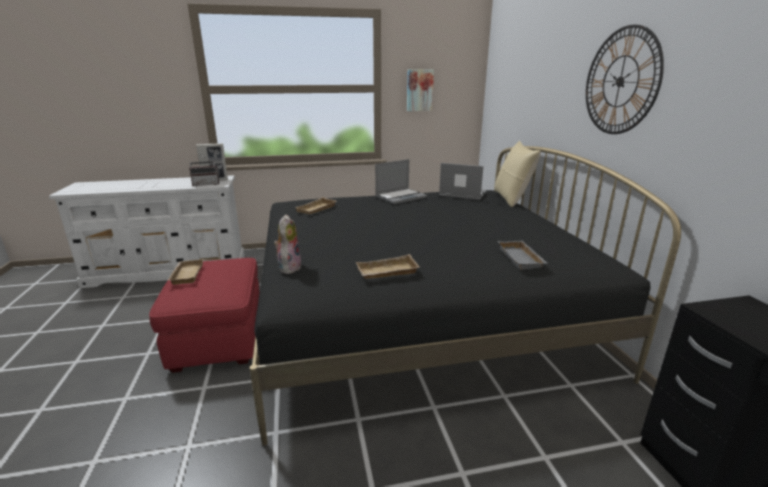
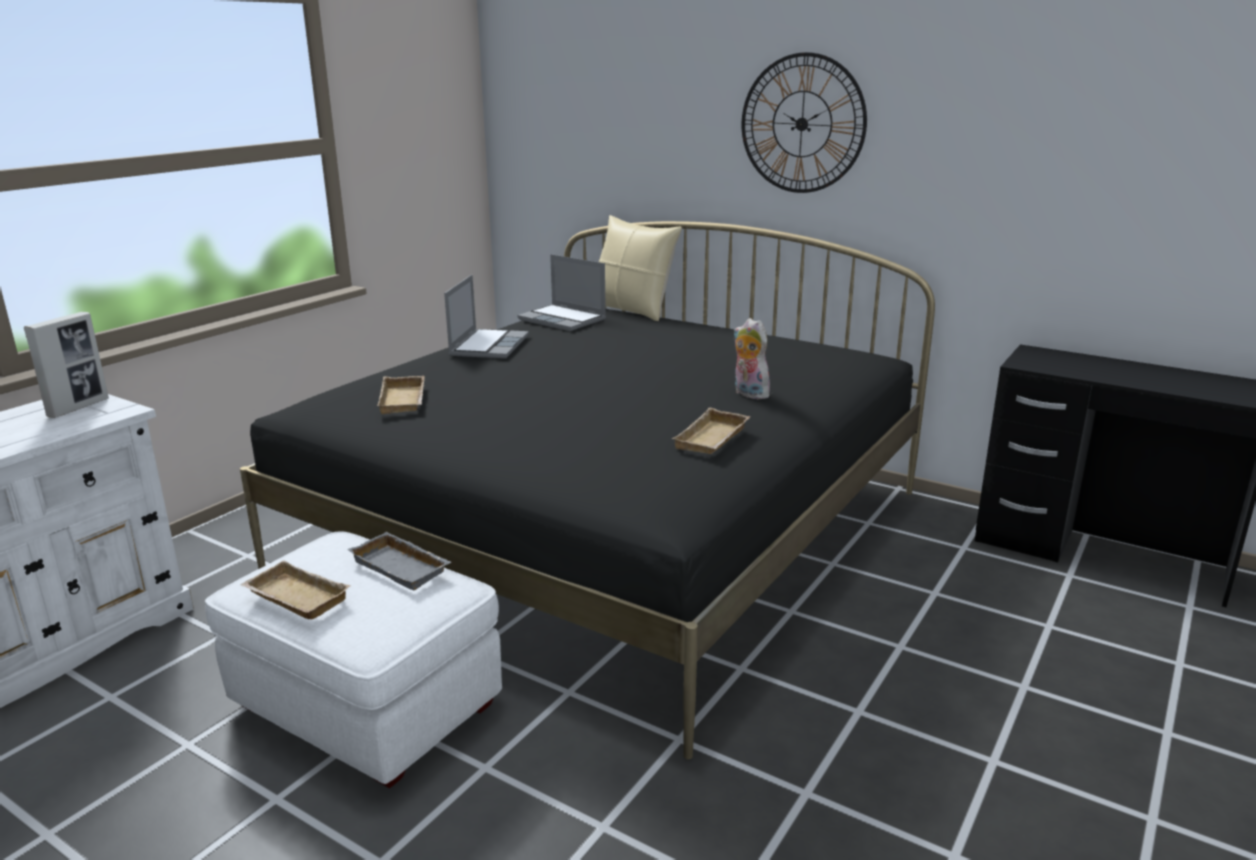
camera: 45 degrees left, 0 degrees up
(206, 184) = (83, 419): radio -> none
(218, 337) = (367, 706): red ottoman -> white ottoman
(289, 267) = (583, 482): plush toy -> plush toy (748, 394)
(419, 90) = (395, 142): picture -> none
(461, 194) = (563, 320): laptop -> laptop turned 120 degrees counterclockwise
(522, 258) = (800, 375): grey tray -> grey tray (403, 566)

